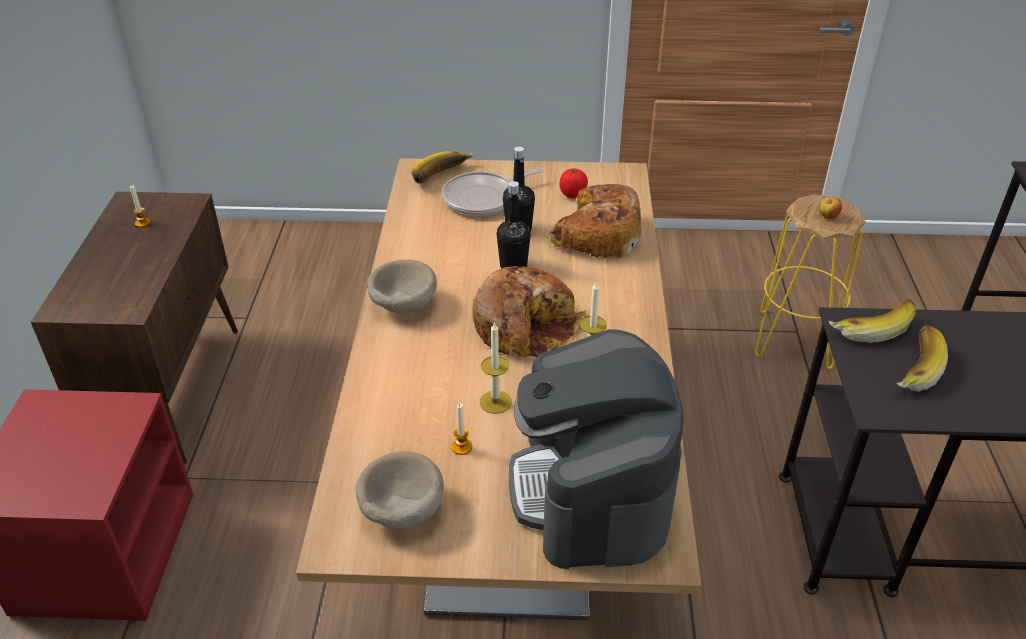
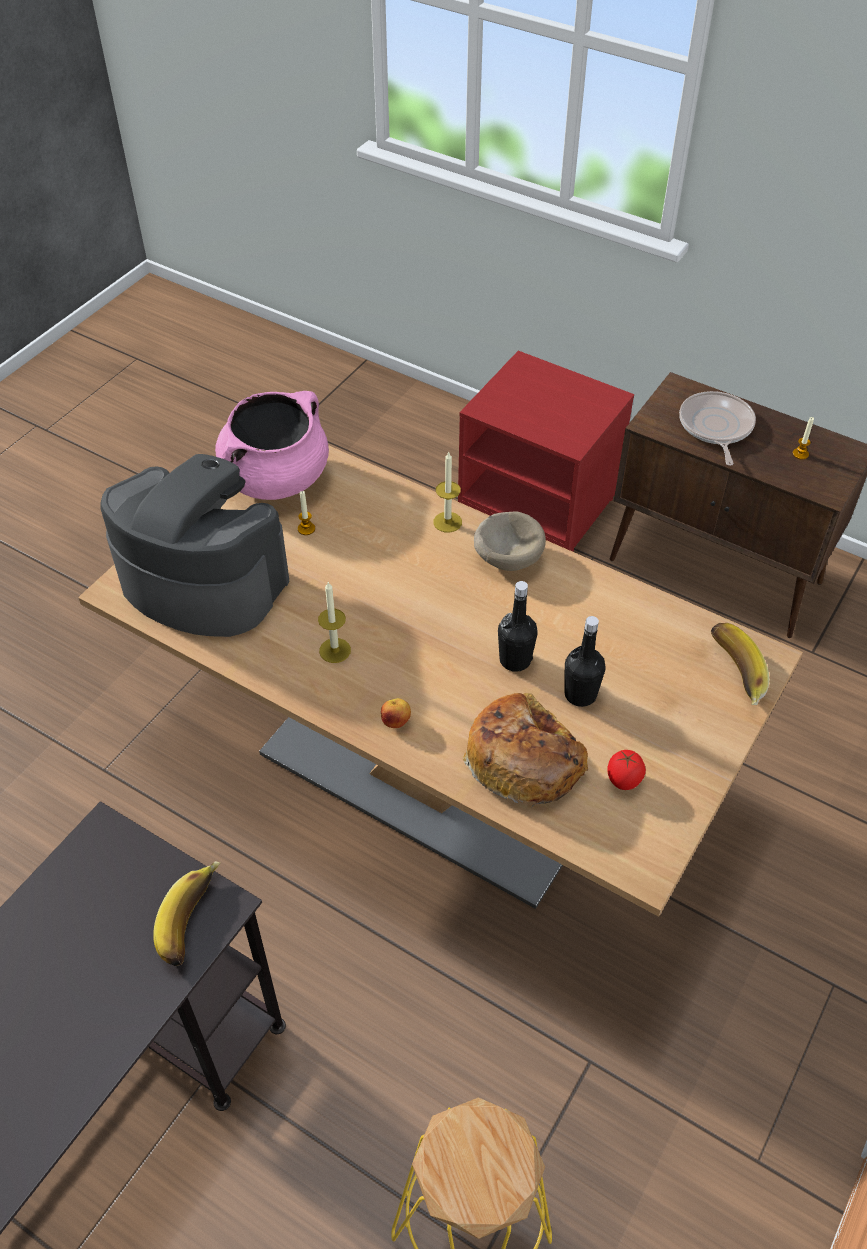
camera: 120 degrees right, 10 degrees up
(401, 510) = (276, 478): beige bowl -> pink cooking pot
(483, 198) = (663, 691): frying pan -> frying pan (715, 427)
(495, 402) = (337, 567): candle -> candle (447, 522)
(526, 325) = (416, 628): bread -> none
(827, 217) = (467, 1153): apple -> apple (396, 721)
(912, 368) = (116, 910): banana -> none

